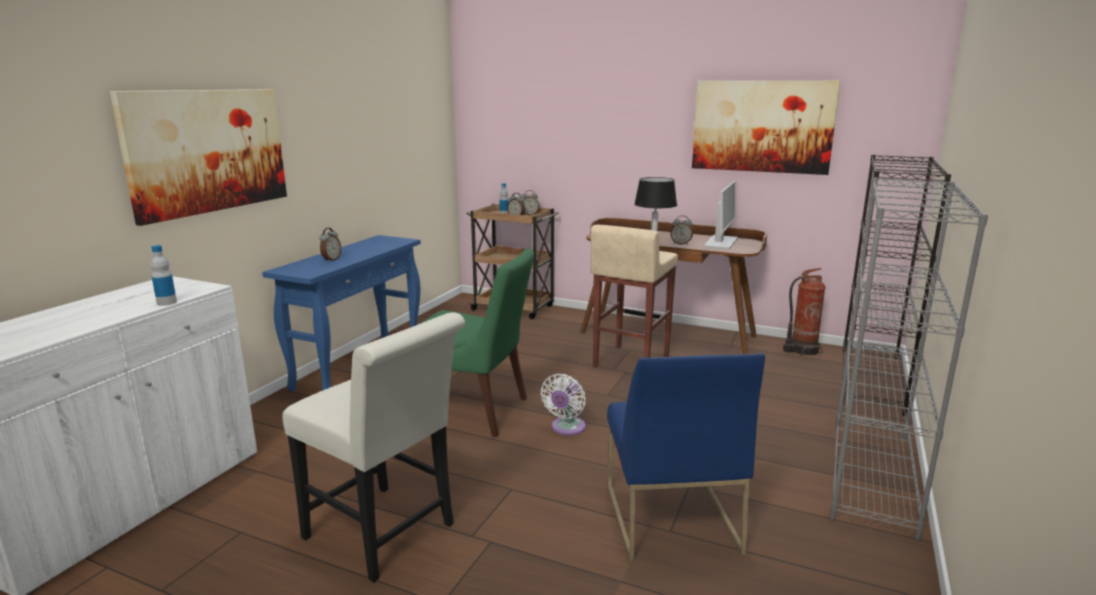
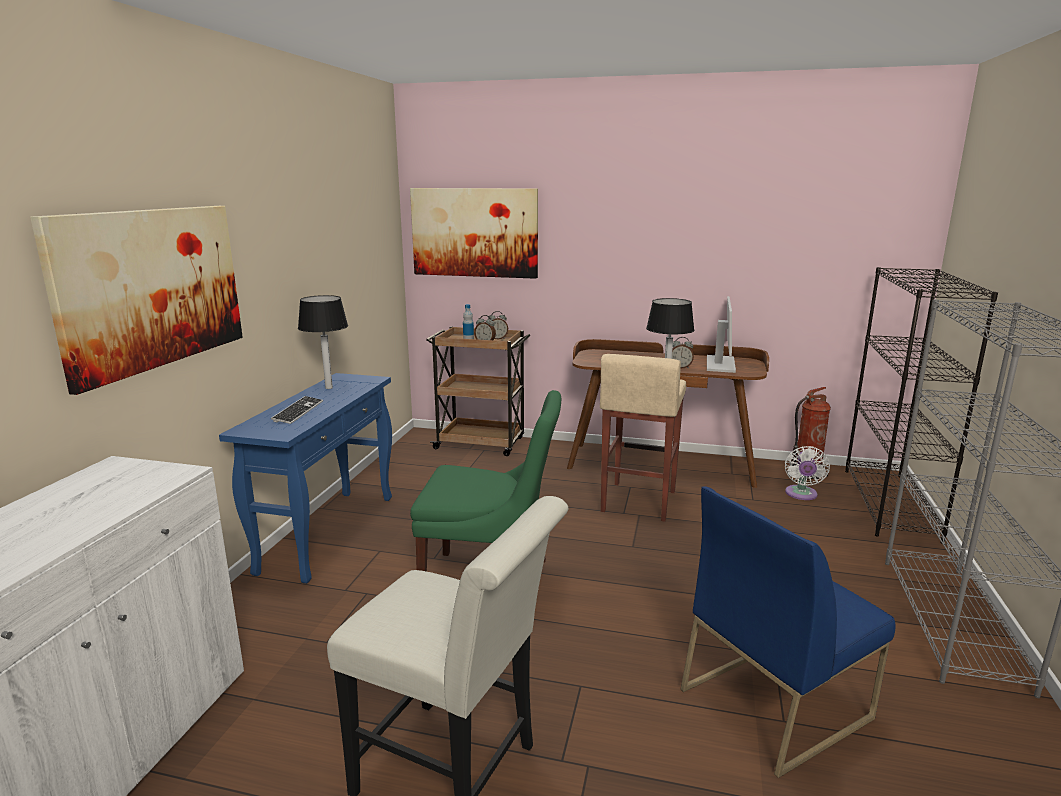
camera: 10 degrees left, 0 degrees up
(167, 303) = (137, 502): bottle -> none
(331, 260) = (298, 411): alarm clock -> keyboard
(366, 245) = (329, 387): none -> table lamp
(566, 428) = (607, 595): white fan -> white fan (801, 495)
(669, 517) = (774, 702): blue chair -> blue chair turned 75 degrees clockwise
(762, 126) = (758, 238): picture -> picture (474, 232)

